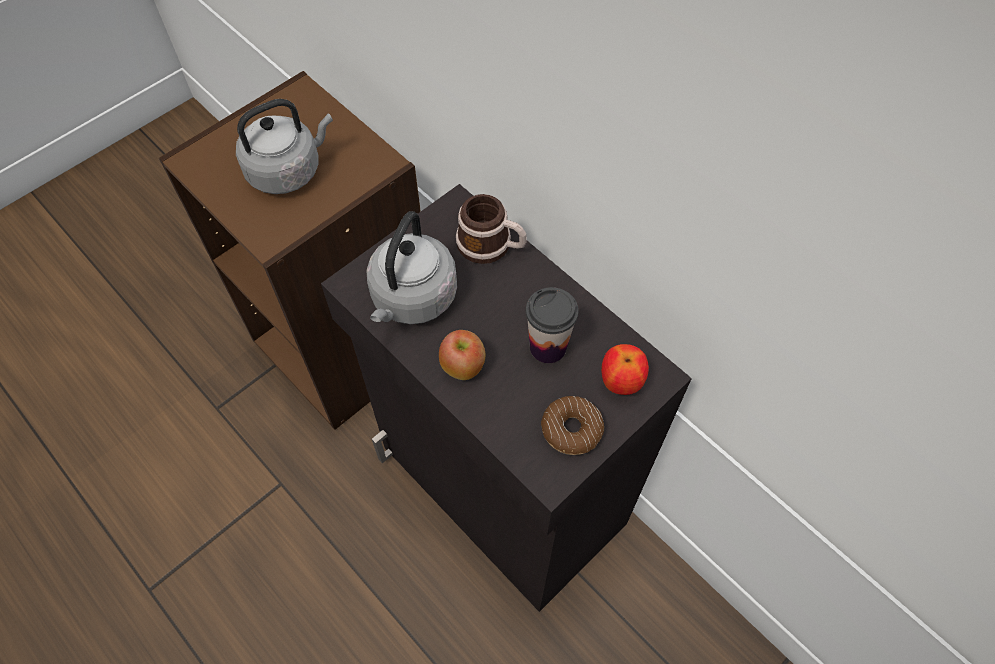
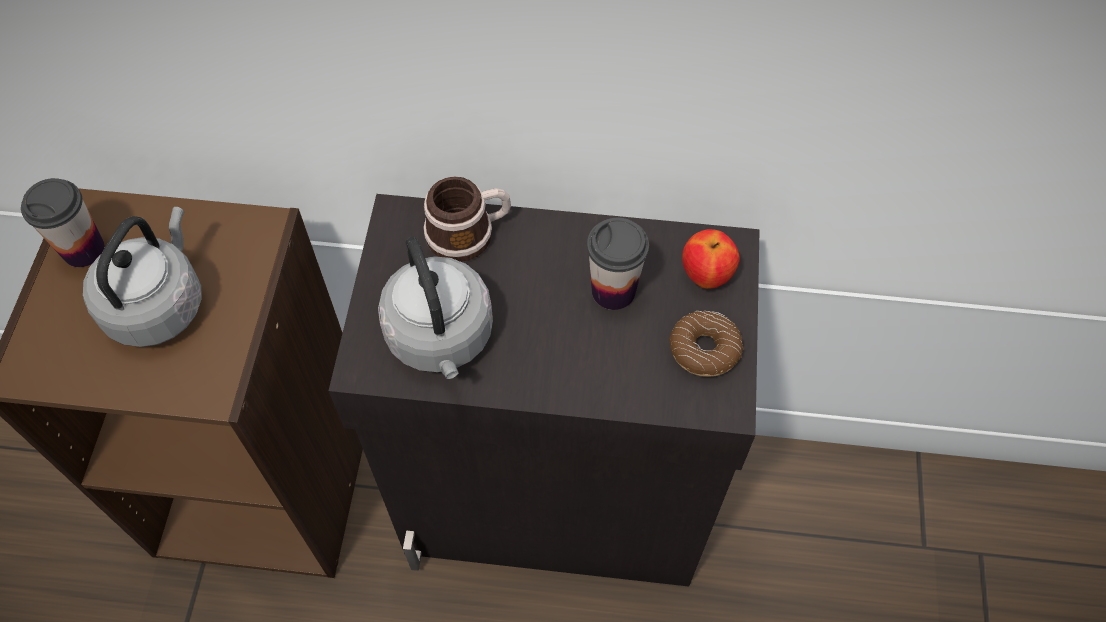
camera: 40 degrees left, 0 degrees up
(279, 113) = (83, 250): none -> cup
(463, 366) = (553, 366): apple -> none

